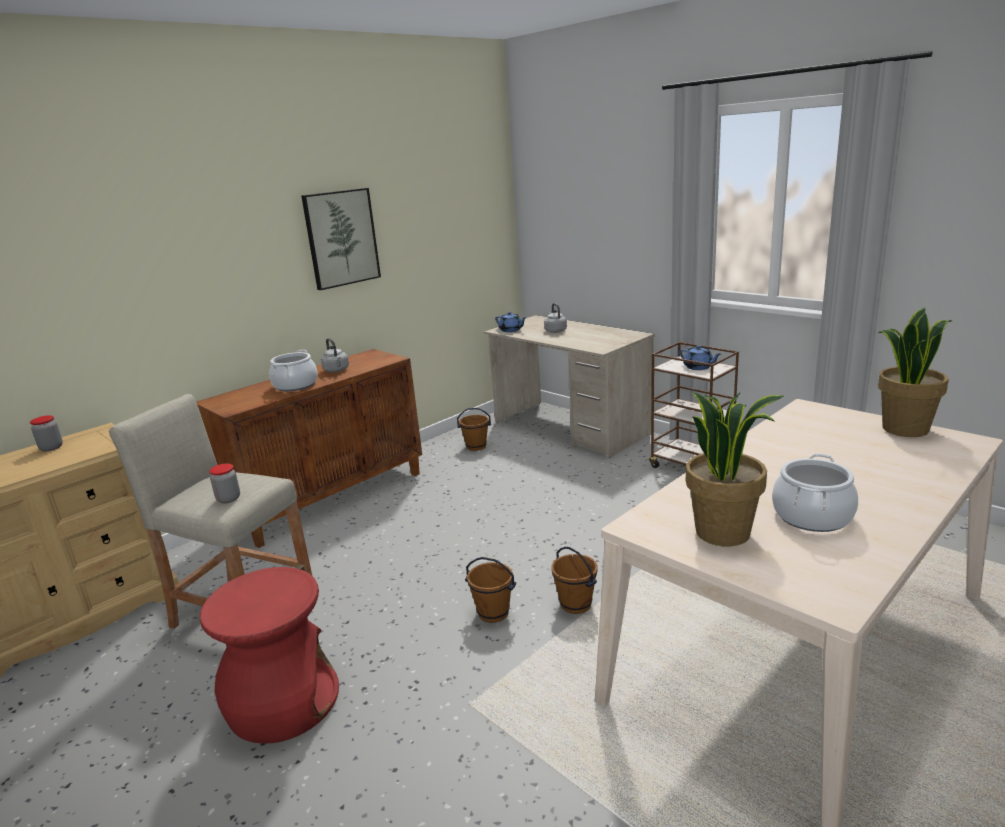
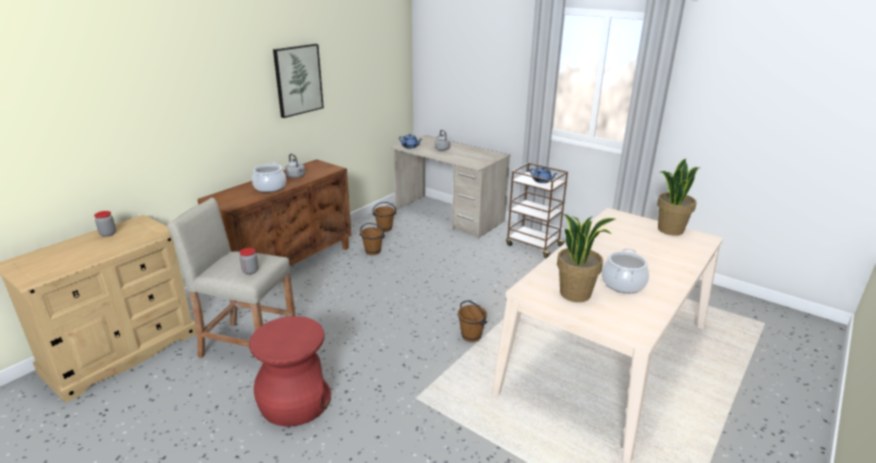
camera: 10 degrees left, 5 degrees up
(493, 613) = (419, 343): brown bucket -> brown bucket (372, 252)

